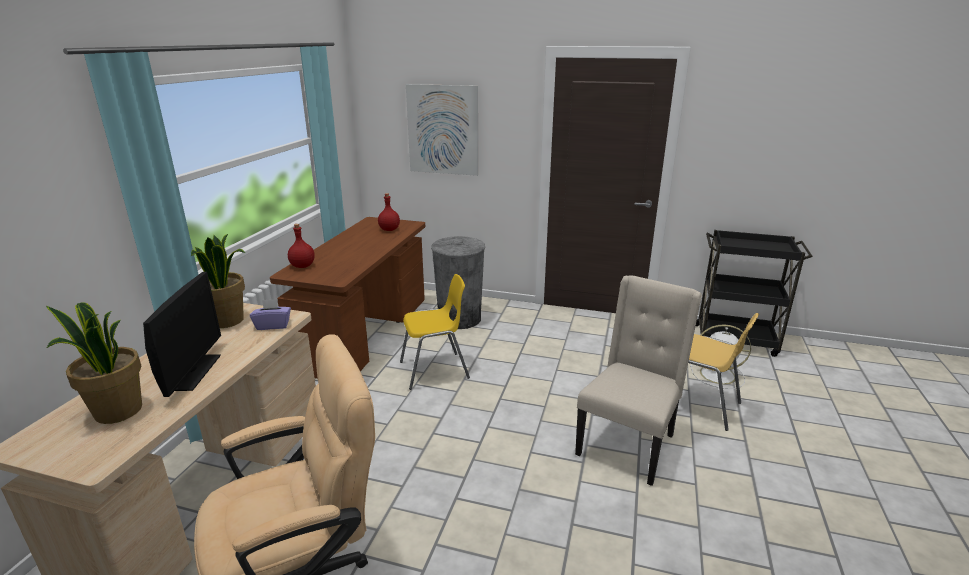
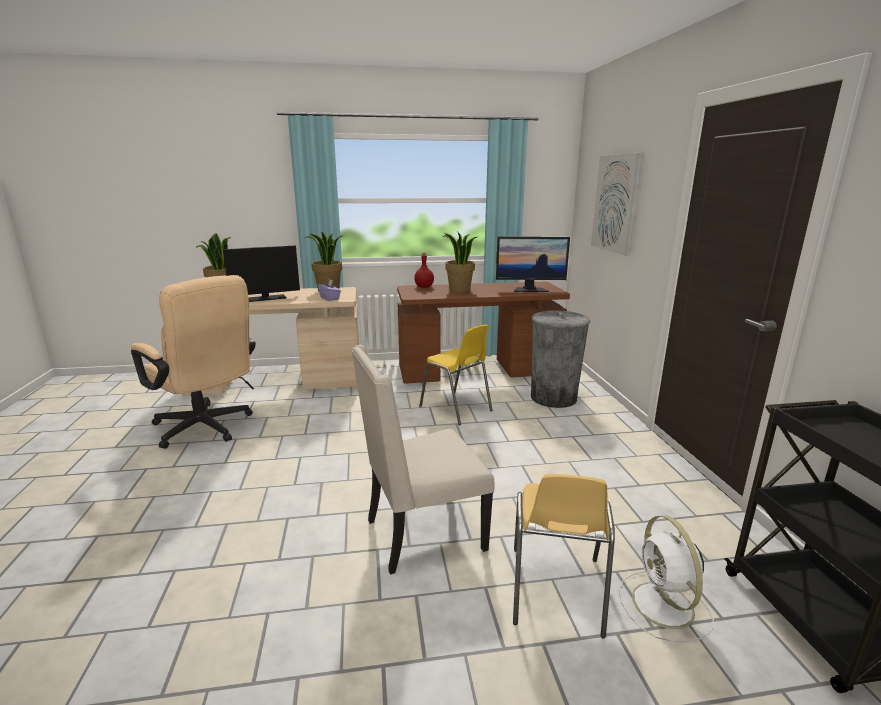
camera: 65 degrees right, 5 degrees down
(347, 255) = (459, 290): none -> potted plant
(389, 229) = (529, 289): red bottle -> monitor
(627, 444) = (422, 535): beige chair -> beige chair turned 150 degrees clockwise

